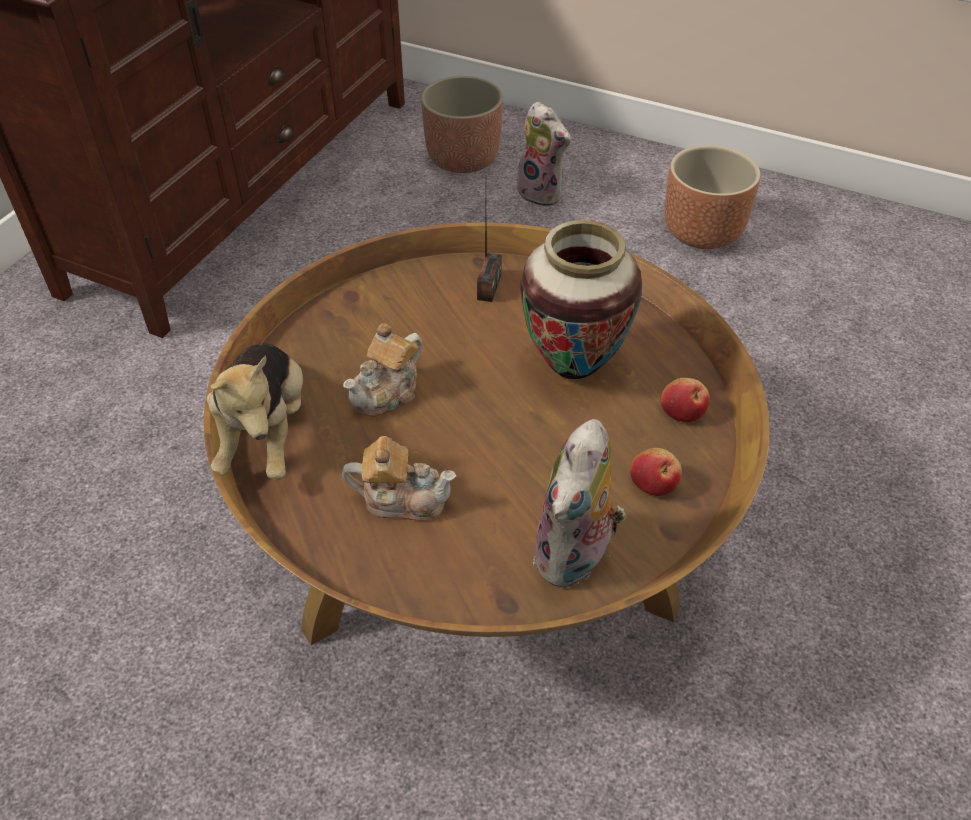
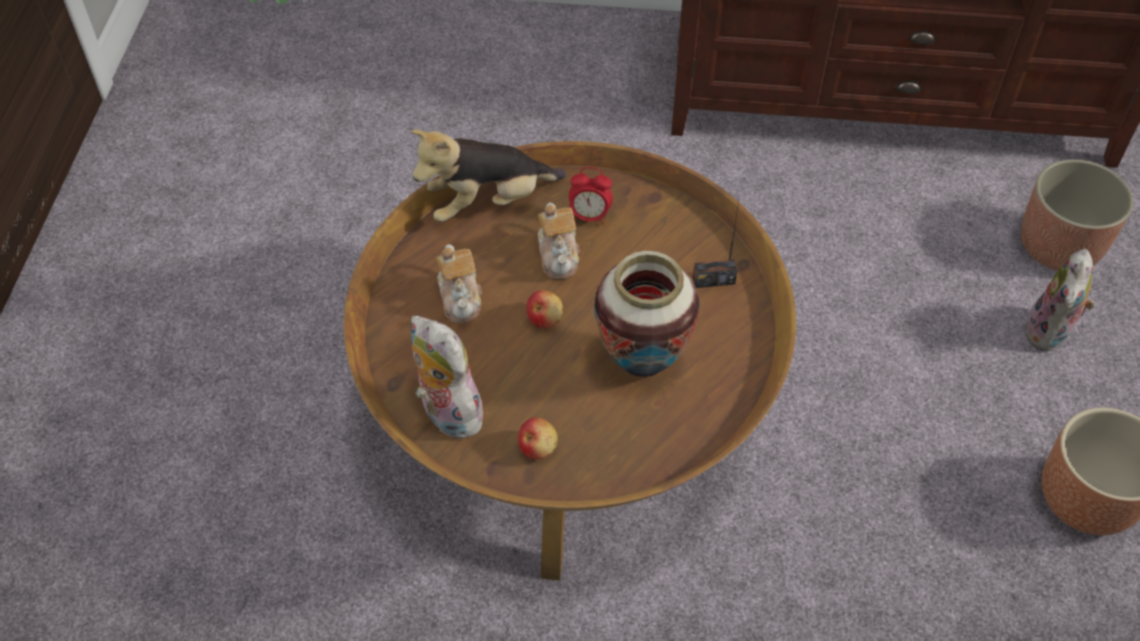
camera: 70 degrees right, 5 degrees up
(346, 352) = (589, 217): none -> alarm clock
(388, 392) = (559, 255): teapot -> teapot turned 120 degrees counterclockwise
(575, 557) = (446, 413): plush toy -> plush toy turned 45 degrees clockwise
(682, 412) = (626, 451): apple -> apple (544, 318)

